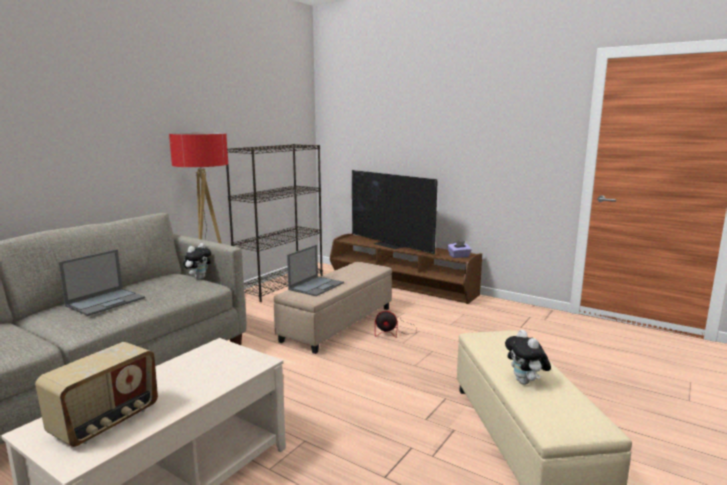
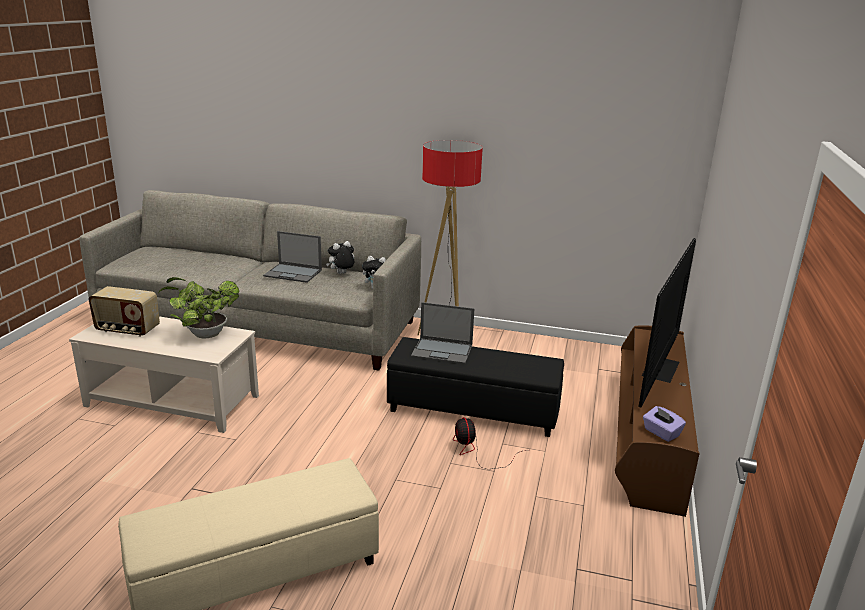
camera: 70 degrees right, 10 degrees up
(195, 365) = (203, 334): none -> potted plant
(281, 285) = (559, 349): black bookcase -> none
(337, 324) = (473, 409): beige ottoman -> black ottoman
(525, 382) = (231, 504): plush toy -> plush toy (341, 274)

